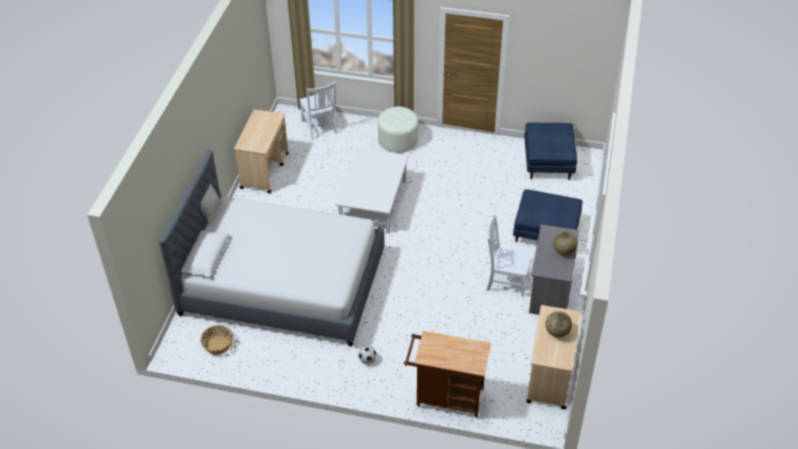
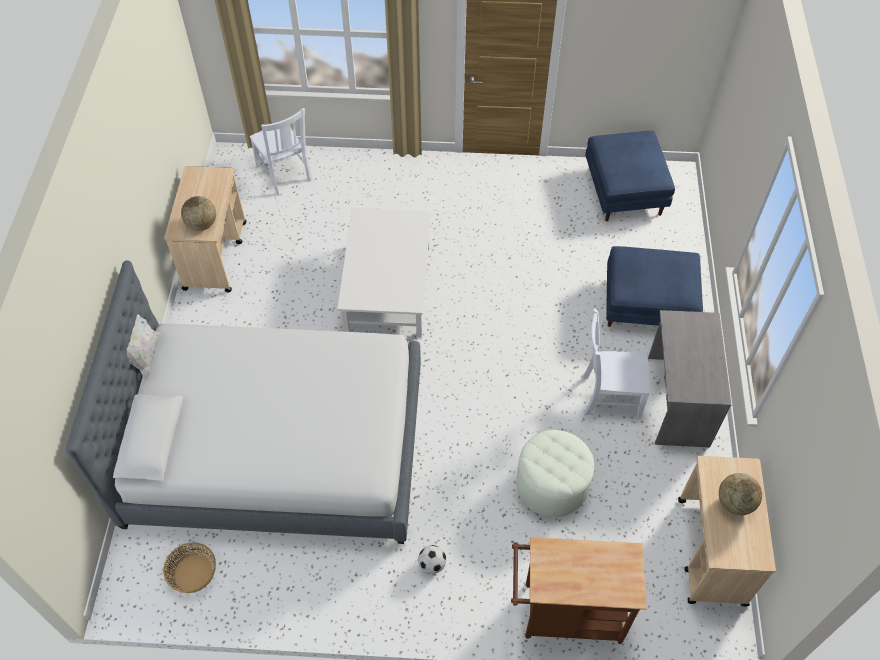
camera: 10 degrees left, 10 degrees up
(398, 140) = (403, 181): white ottoman -> white ottoman (552, 485)
(564, 251) = (706, 353): globe -> globe (202, 224)

